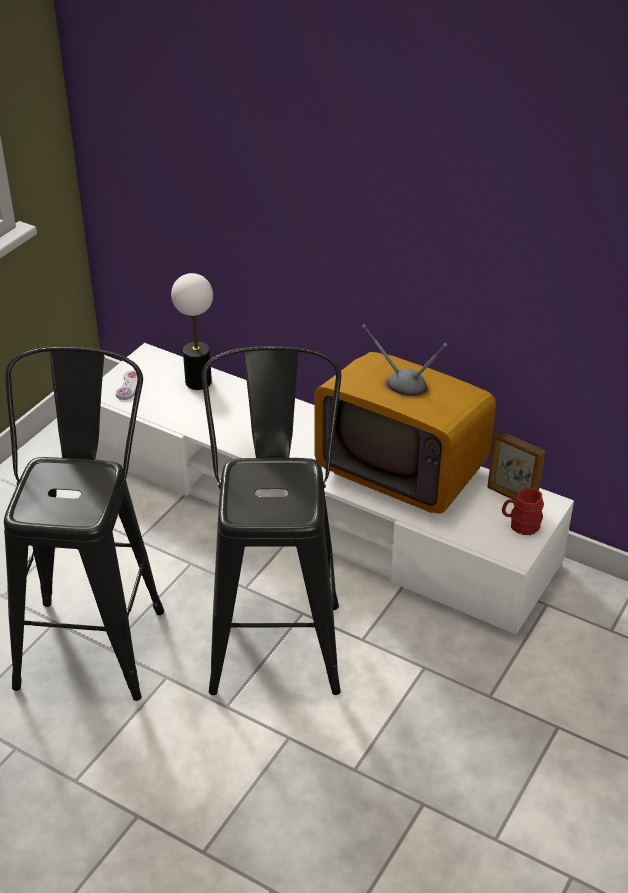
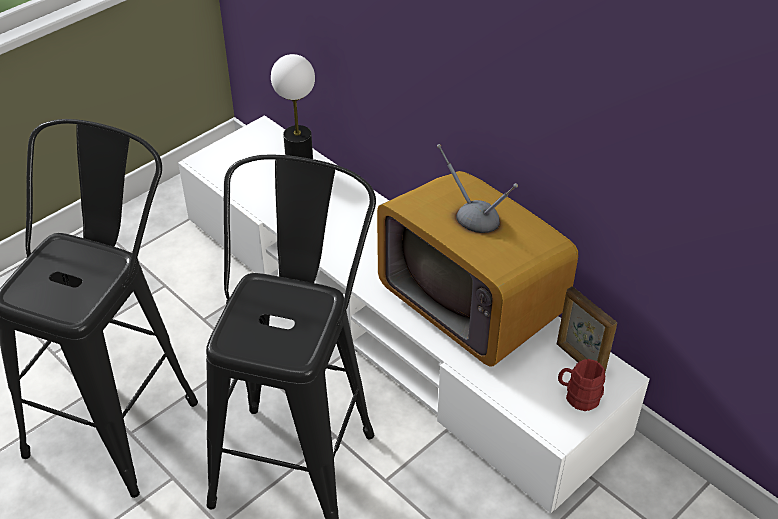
camera: 15 degrees right, 5 degrees up
(129, 386) = (230, 159): white game controller -> none

